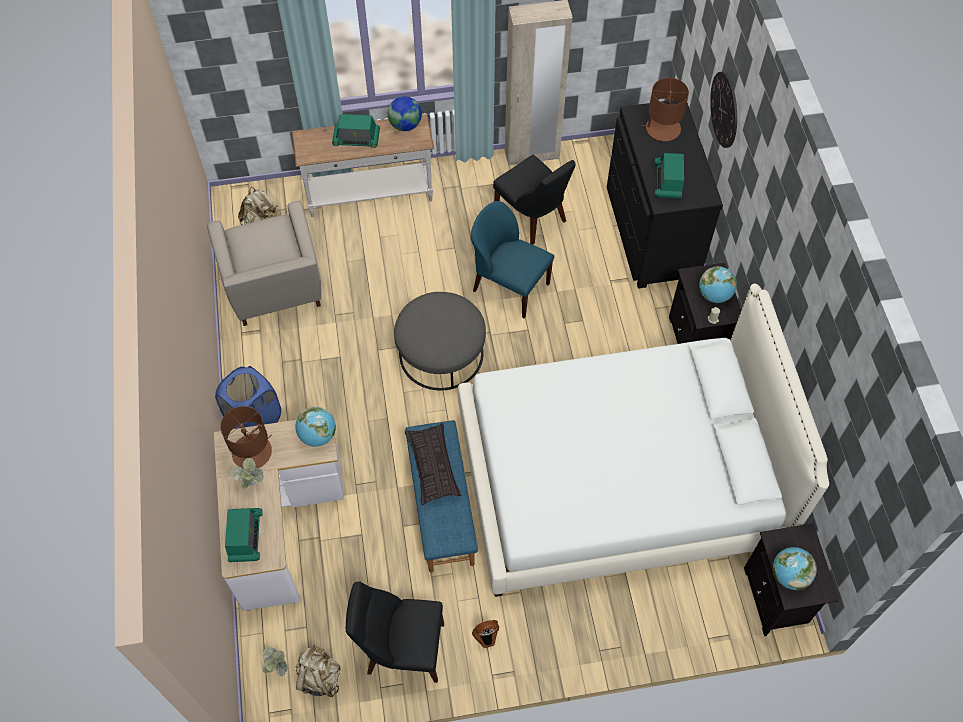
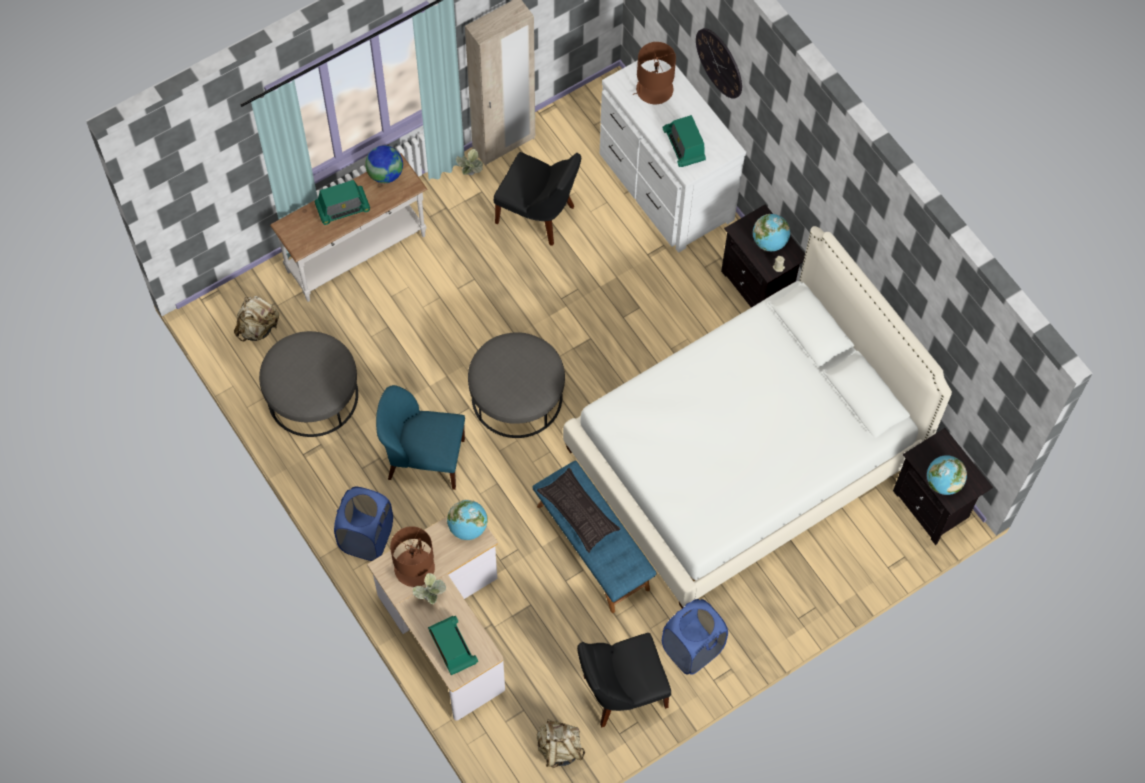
camera: 25 degrees left, 5 degrees up
(275, 289) = (312, 395): beige armchair -> grey ottoman
(278, 668) = (517, 757): potted plant -> potted plant (470, 174)
(486, 636) = (692, 649): fan -> blue laundry basket
(509, 286) = (551, 300): blue chair -> blue chair (424, 459)
(650, 232) = (664, 187): black dresser -> white dresser

